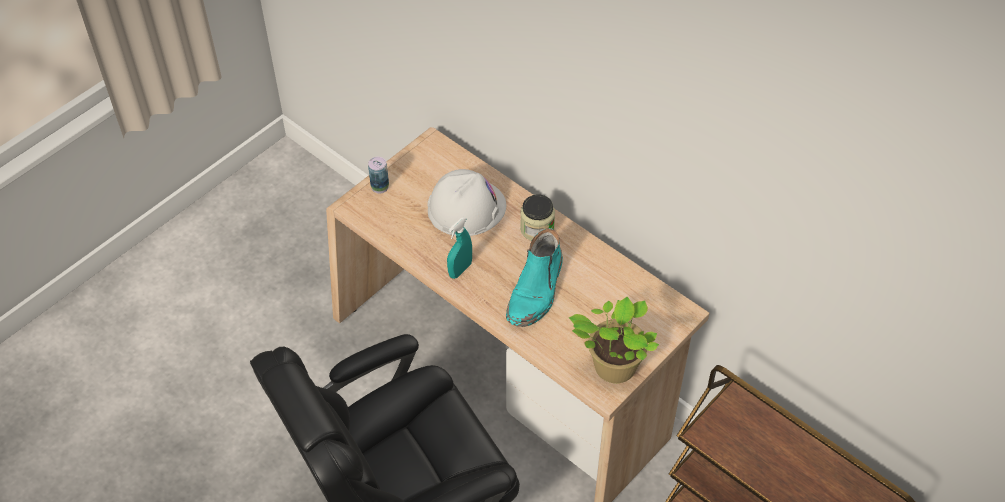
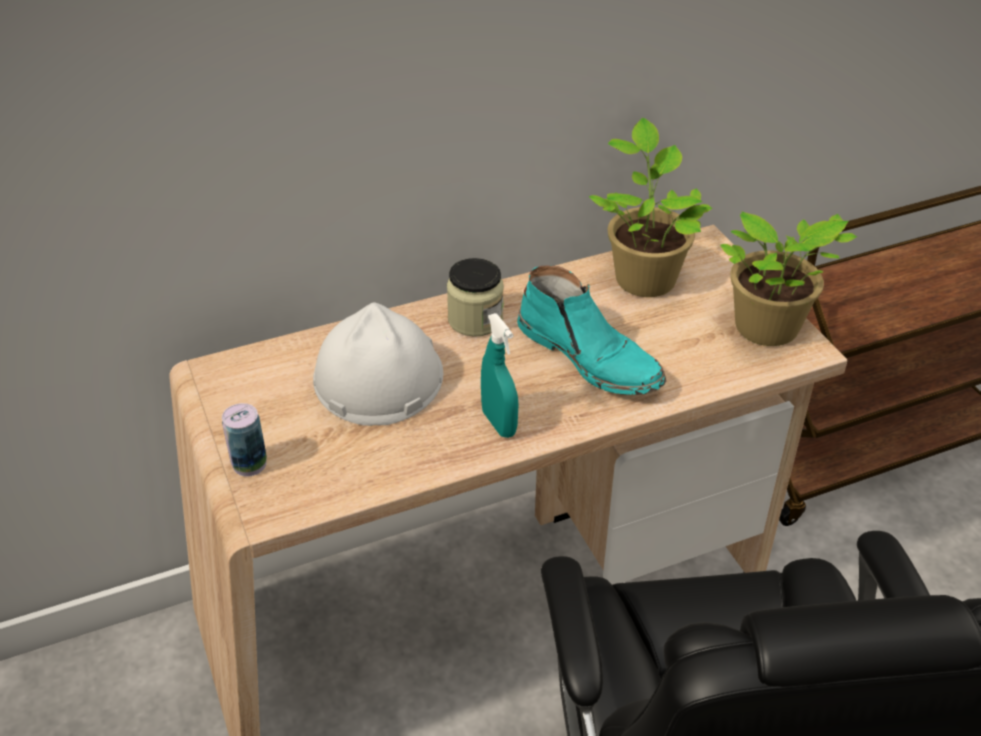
camera: 65 degrees left, 10 degrees down
(627, 292) = (643, 276): none -> potted plant

